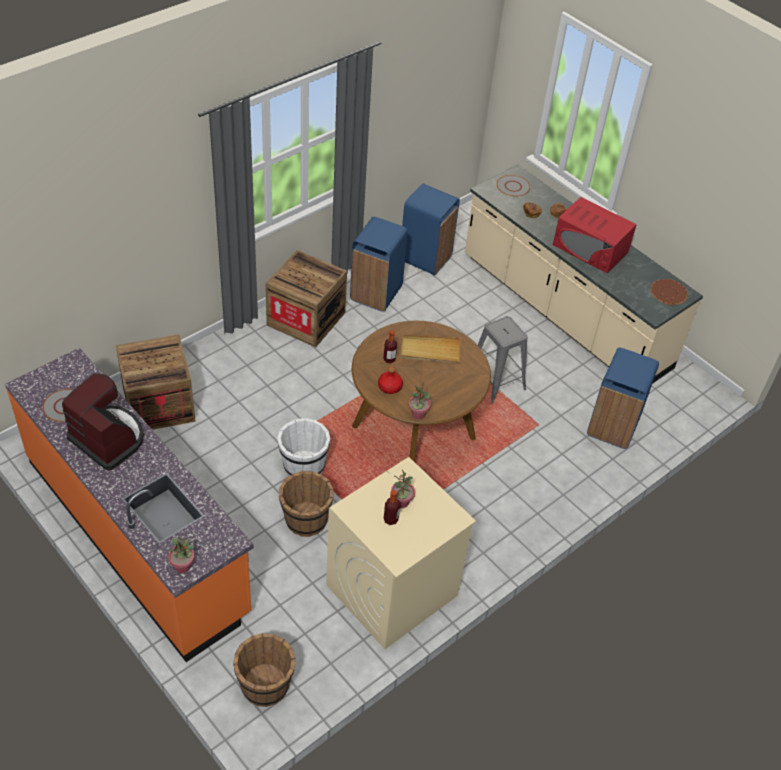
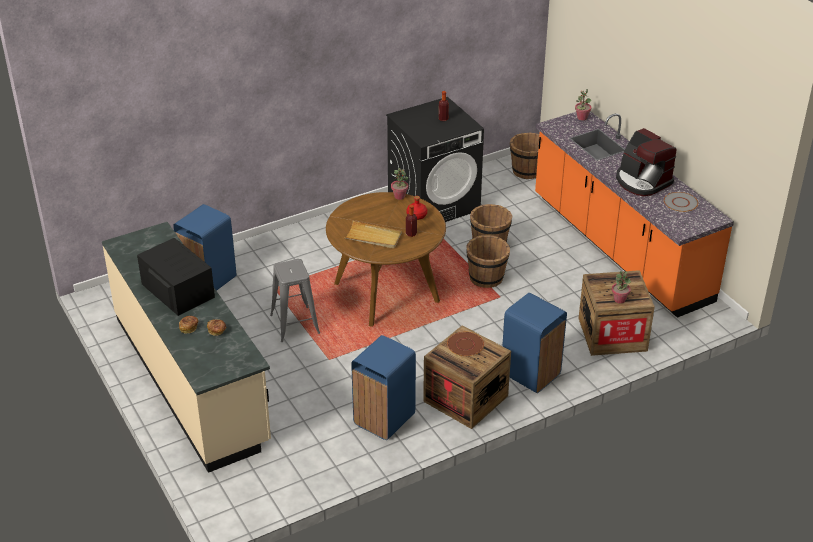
camera: 165 degrees left, 10 degrees down
(303, 466) = (486, 278): white bucket -> brown bucket
(391, 591) = (434, 203): beige washing machine -> black washing machine
(401, 502) = (433, 126): potted plant -> potted plant (619, 300)
(425, 259) = (314, 455): blue trash can -> blue trash can (530, 373)
(513, 187) = (219, 363): grey plate -> none
(590, 248) = (178, 290): red microwave -> black microwave
(668, 292) = (132, 246): brown plate -> brown plate (465, 345)

